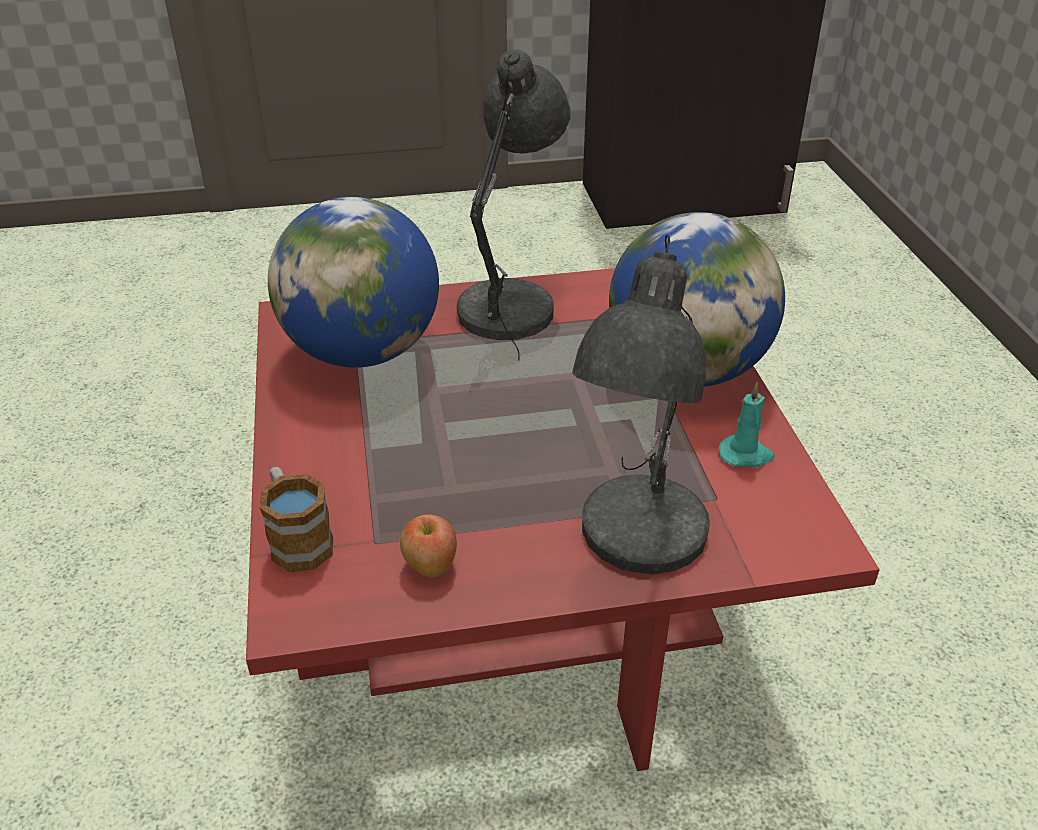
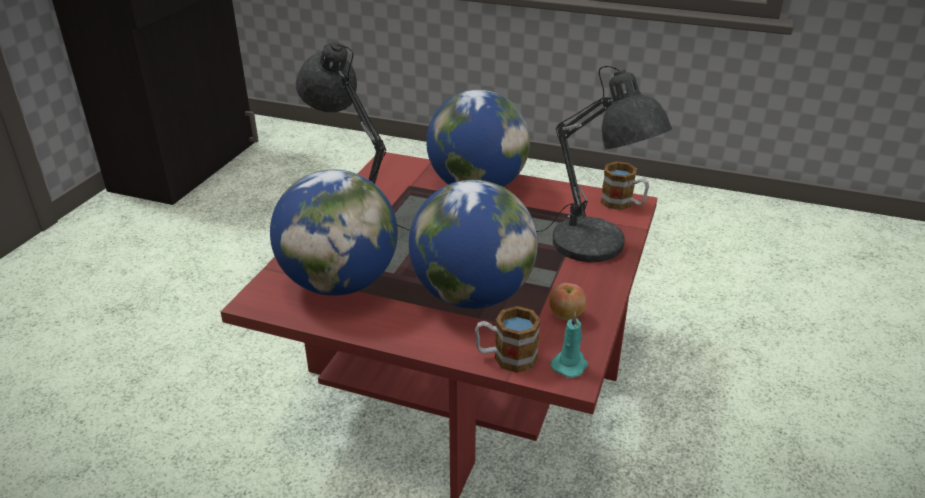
camera: 60 degrees left, 5 degrees down
(414, 461) = (472, 295): none -> globe
(746, 455) = (558, 197): turquoise candle -> turquoise candle (570, 364)
(806, 532) = (623, 204): none -> mug

